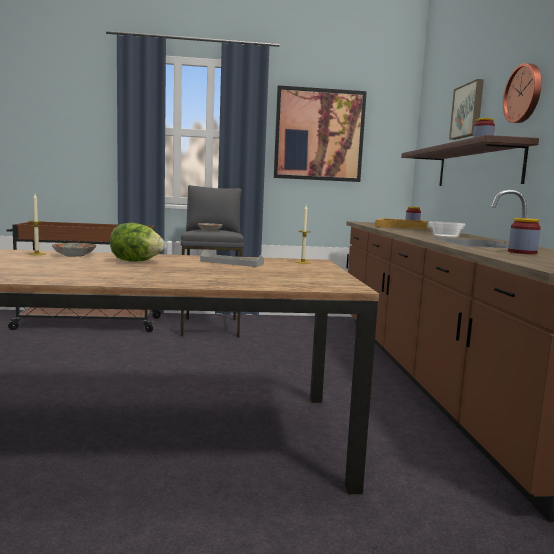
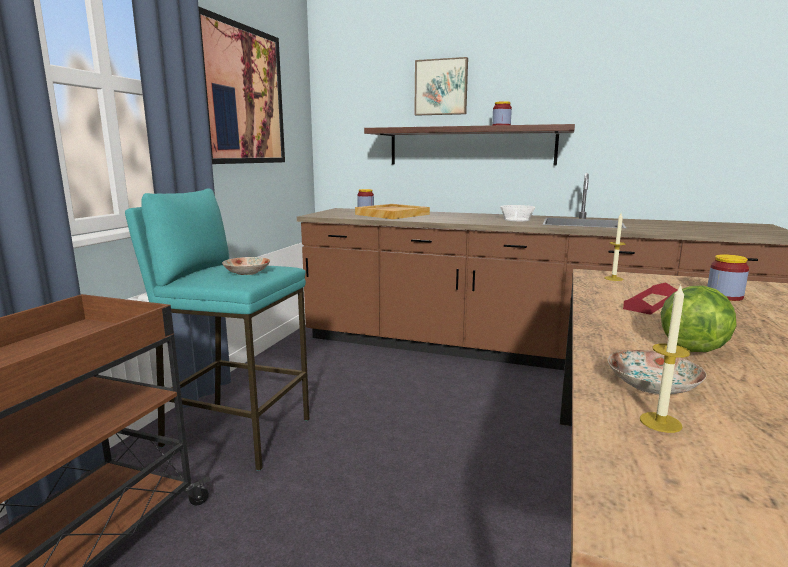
camera: 65 degrees left, 5 degrees up
(211, 327) = (236, 432): grey stool -> turquoise stool
(231, 263) = (650, 303): grey tray -> red tray
(522, 252) = (665, 226): jar -> jar (724, 296)
(524, 93) = (545, 84): wall clock -> none

